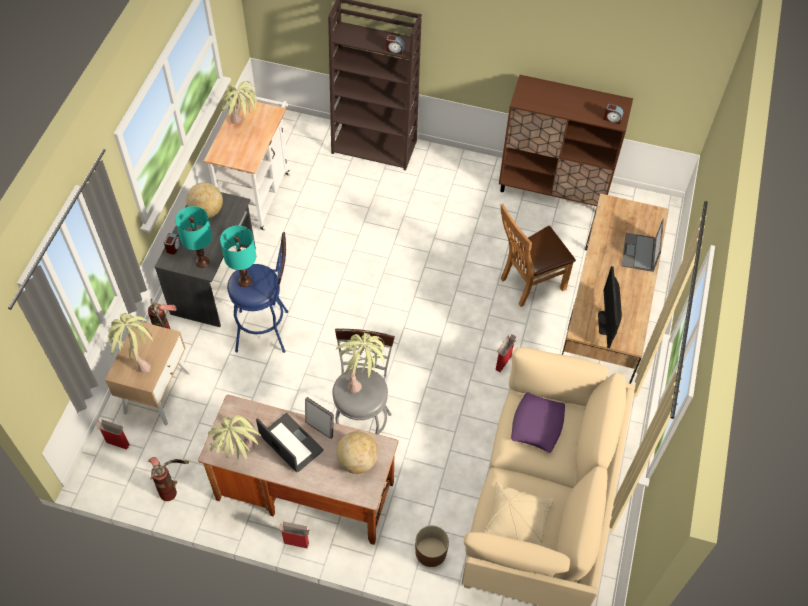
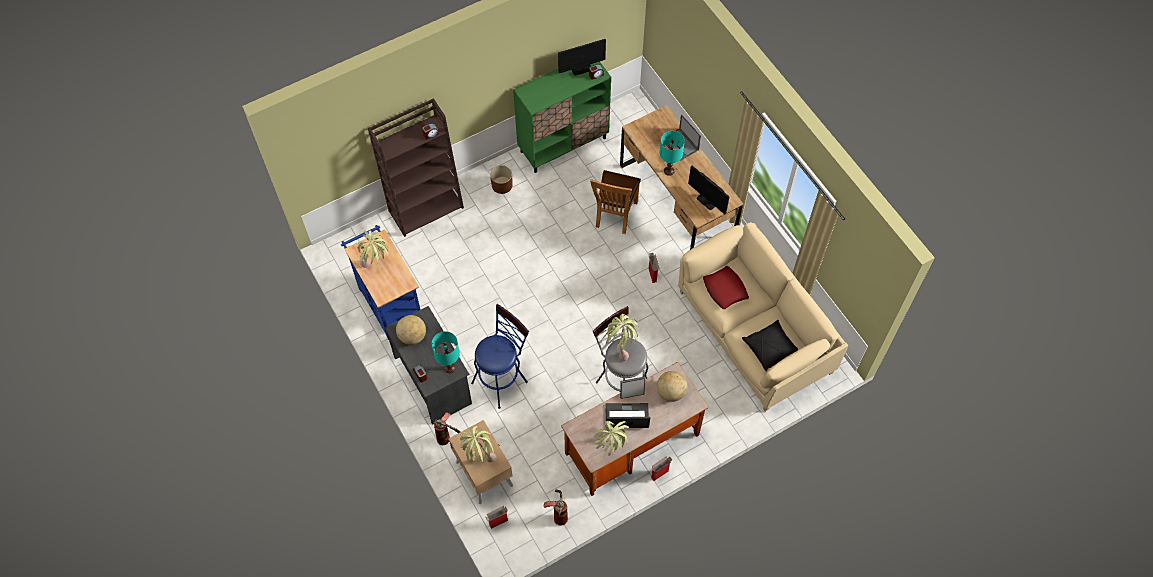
camera: 45 degrees left, 5 degrees up
(245, 281) = (490, 355): turquoise table lamp -> turquoise table lamp (669, 171)
(257, 192) = (389, 302): white cart -> blue cart
(431, 551) = (730, 410): brown planter -> brown planter (502, 185)
(517, 521) = (770, 348): beige pillow -> black pillow
(537, 425) = (725, 290): purple pillow -> red pillow
(553, 189) = (563, 144): brown cabinet -> green cabinet
(605, 103) = (581, 68): none -> monitor

